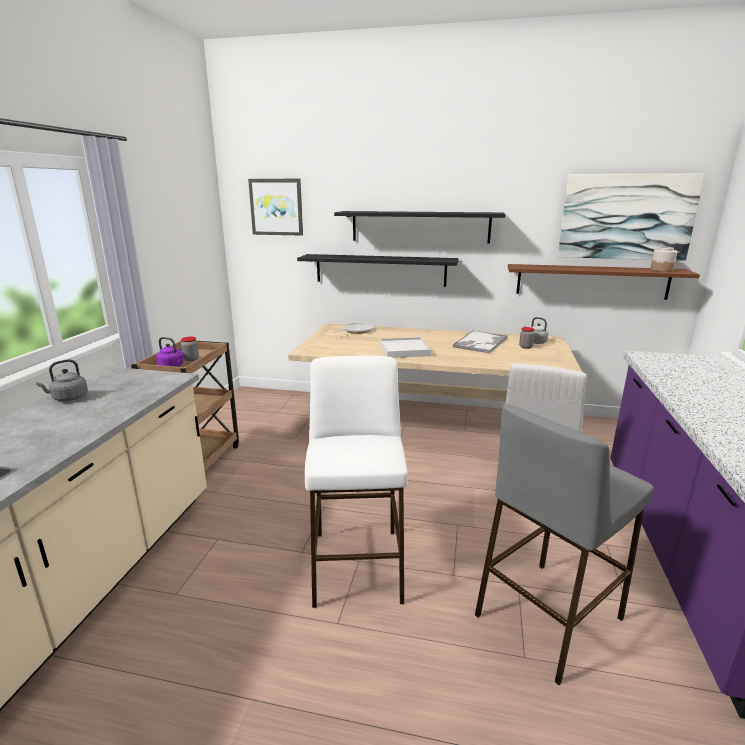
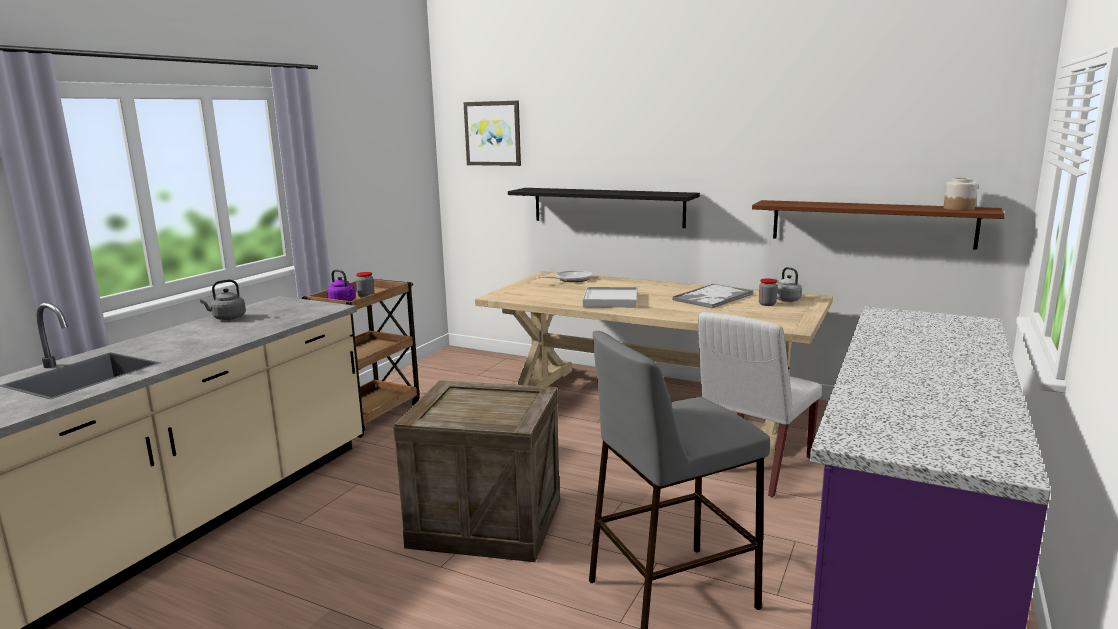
camera: 15 degrees right, 5 degrees down
(357, 565) = (488, 522): white stool -> crate
(420, 227) = (653, 154): black shelf -> none
(626, 217) = (912, 139): picture -> none

